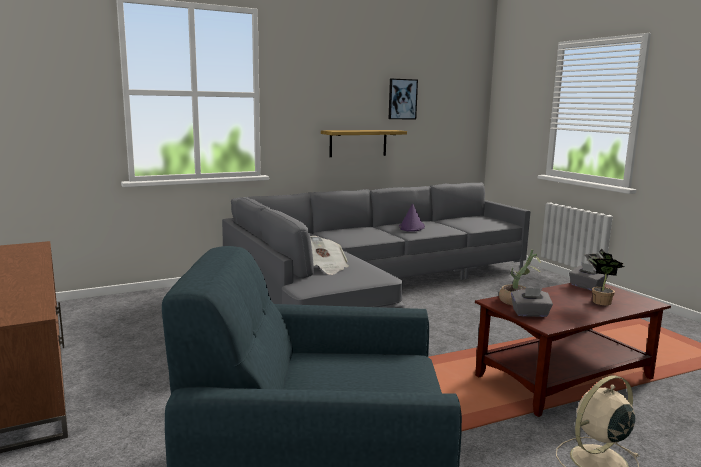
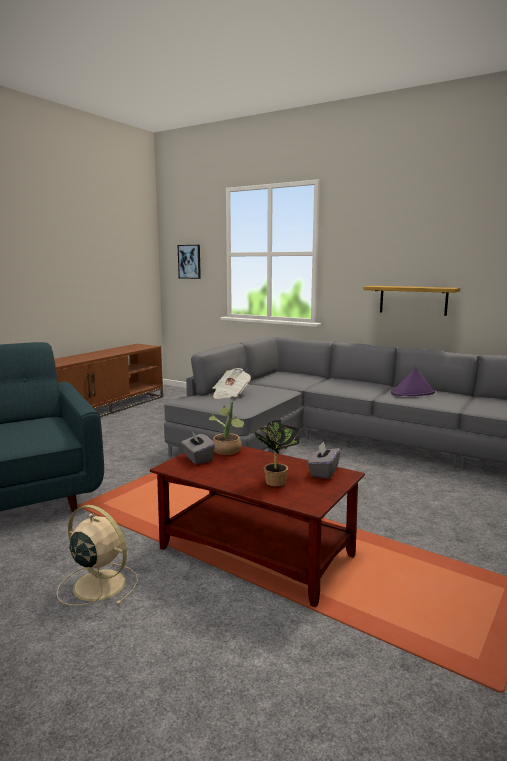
camera: 60 degrees right, 0 degrees up
(402, 99) = (473, 253): picture -> picture (189, 261)

